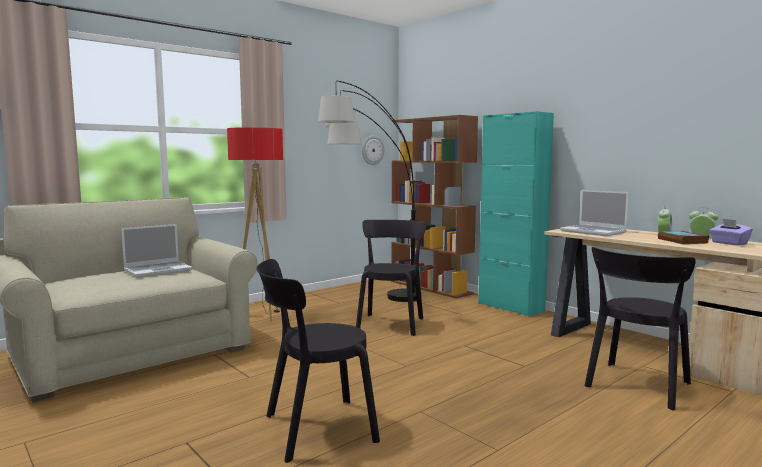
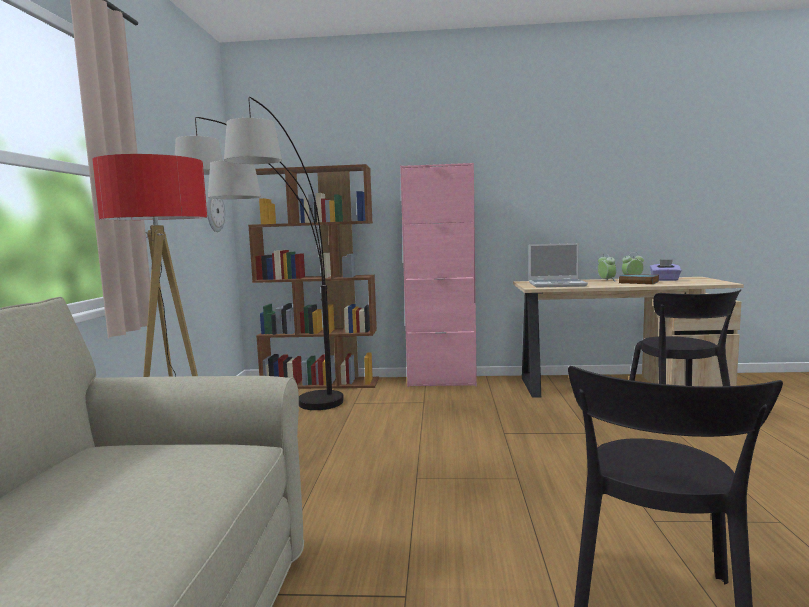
camera: 45 degrees left, 0 degrees up
(158, 270) = (121, 469): laptop -> none
(391, 323) = (384, 437): black chair -> none
(510, 307) = (441, 382): turquoise cabinet -> pink cabinet

